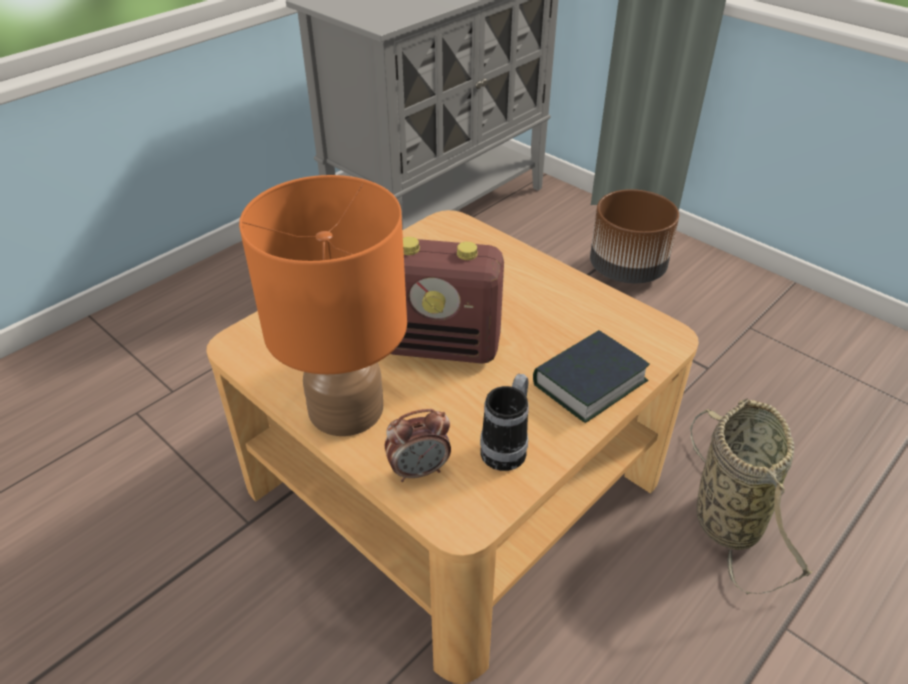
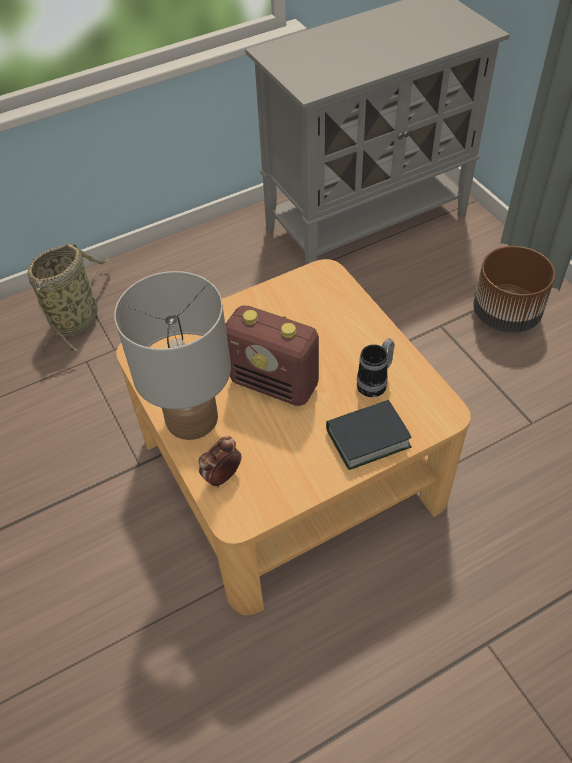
camera: 20 degrees right, 10 degrees up
(346, 408) = (192, 417): orange table lamp -> grey table lamp
(419, 470) = (222, 477): alarm clock -> alarm clock turned 135 degrees clockwise
(507, 447) = (287, 474): mug -> mug (375, 382)
(725, 514) = (485, 548): basket -> basket (77, 318)

